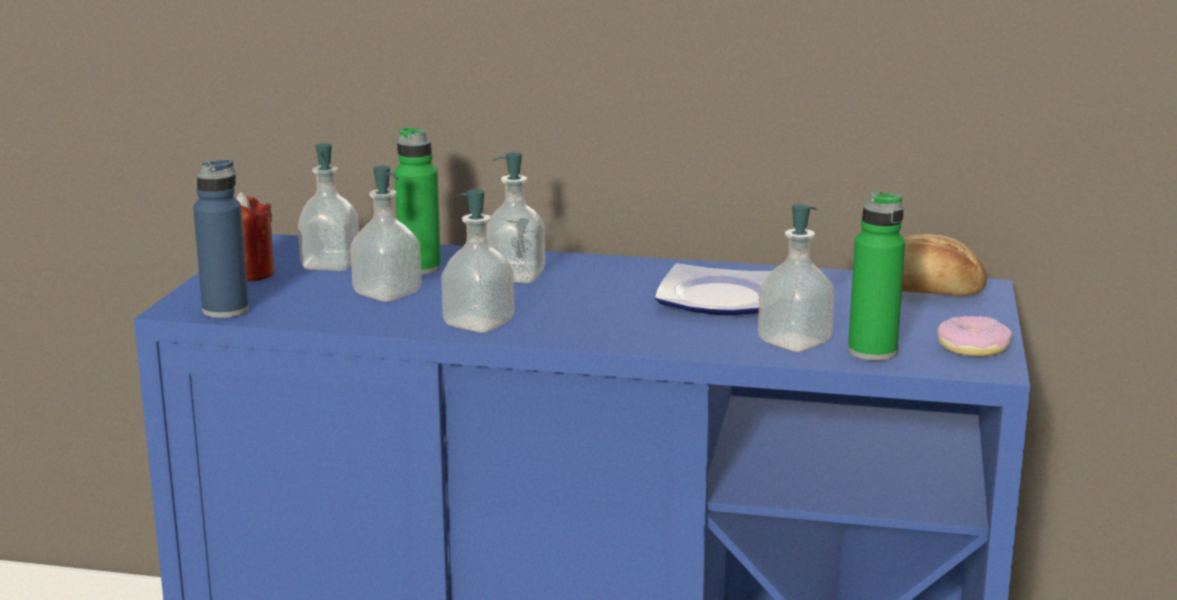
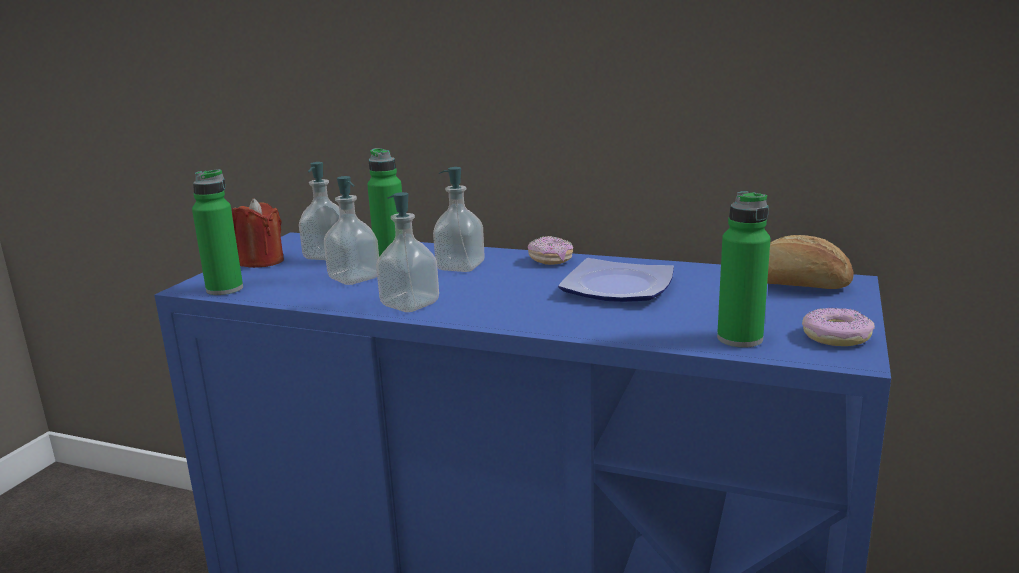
camera: 10 degrees right, 0 degrees up
(225, 310) = (224, 289): blue bottle -> green bottle
(626, 267) = (550, 261): none -> donut
(794, 342) = (670, 327): soap dispenser -> none

